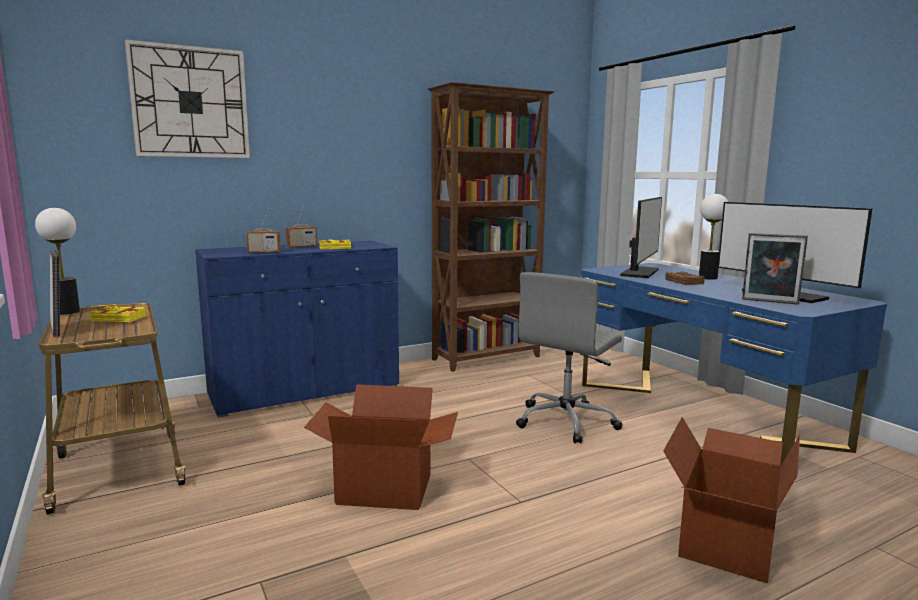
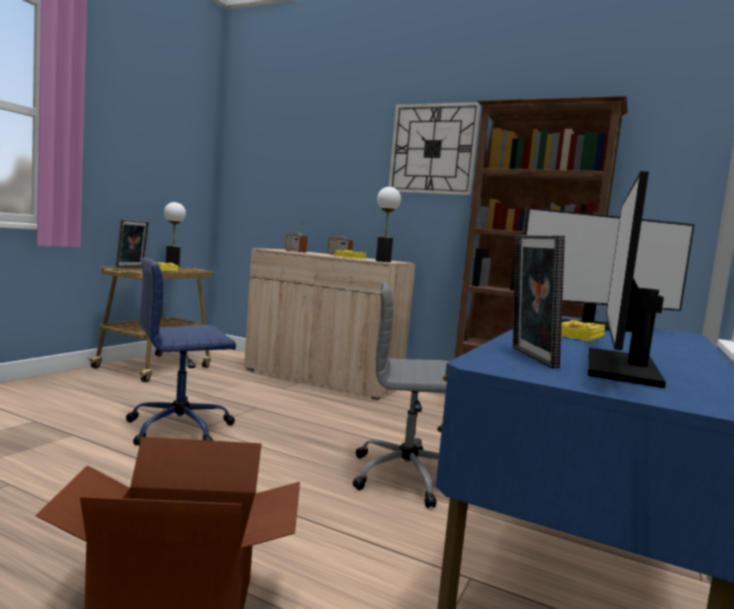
camera: 55 degrees right, 5 degrees down
(190, 102) = (300, 143): wall clock -> wall clock (433, 149)
(305, 391) = (322, 378): blue cabinet -> beige cabinet
(385, 488) = (181, 428): cardboard box -> blue office chair
(683, 282) = (578, 336): brown book -> yellow book
(708, 278) = (655, 346): table lamp -> table lamp (383, 261)

